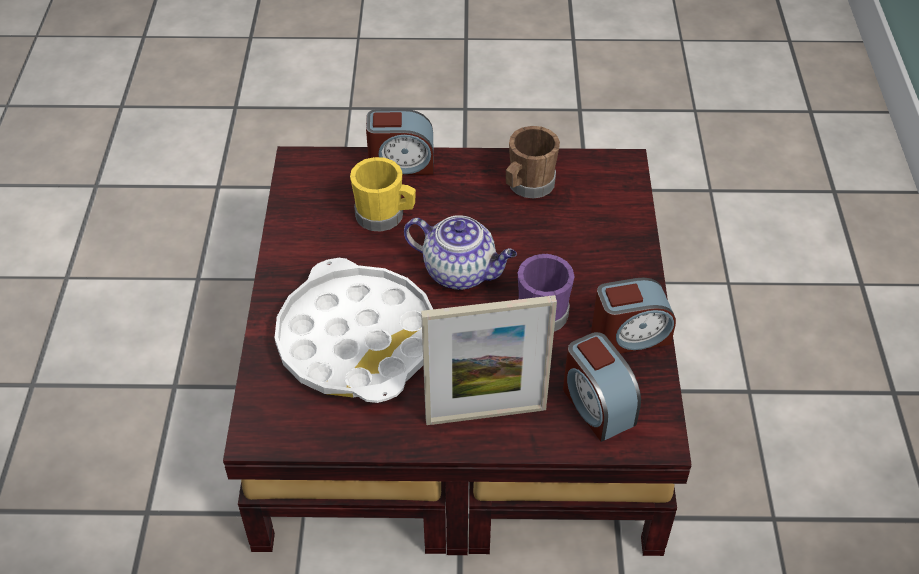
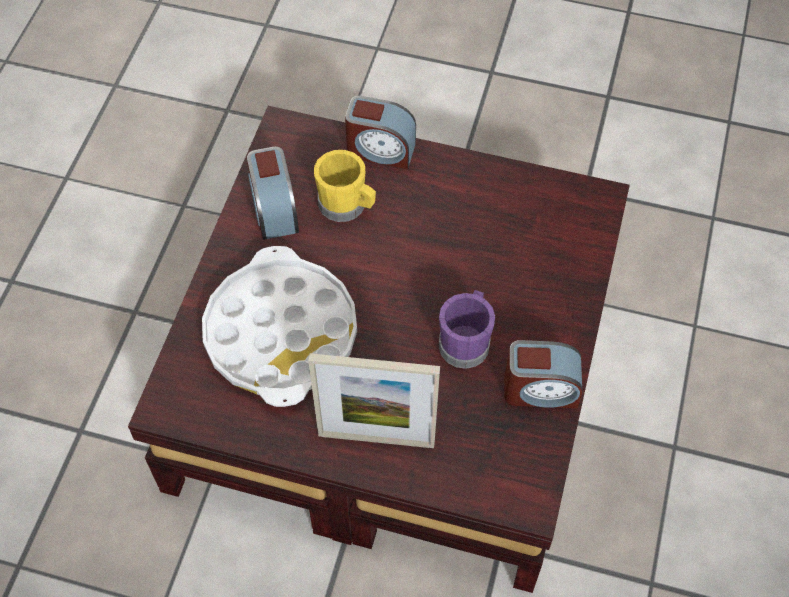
camera: 15 degrees right, 10 degrees up
(461, 272) = (400, 283): teapot -> none
(527, 186) = (496, 202): brown mug -> none
(596, 405) = (483, 455): alarm clock -> alarm clock (274, 209)

